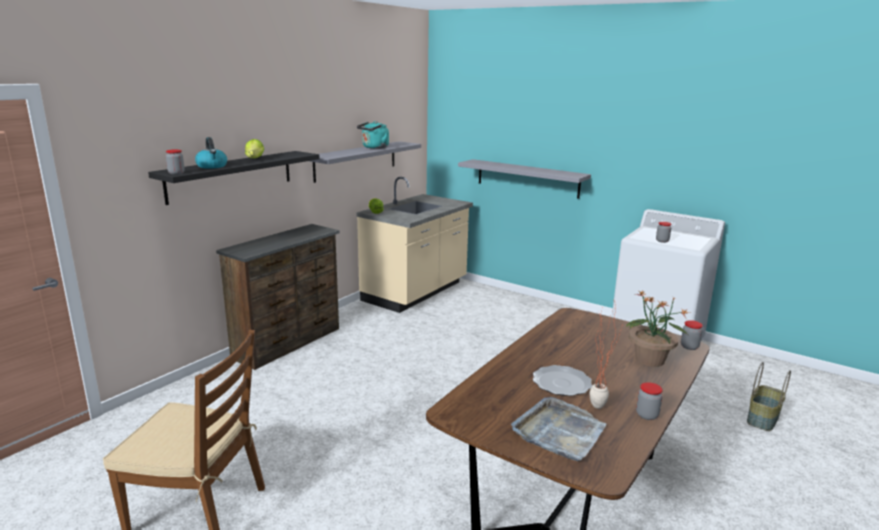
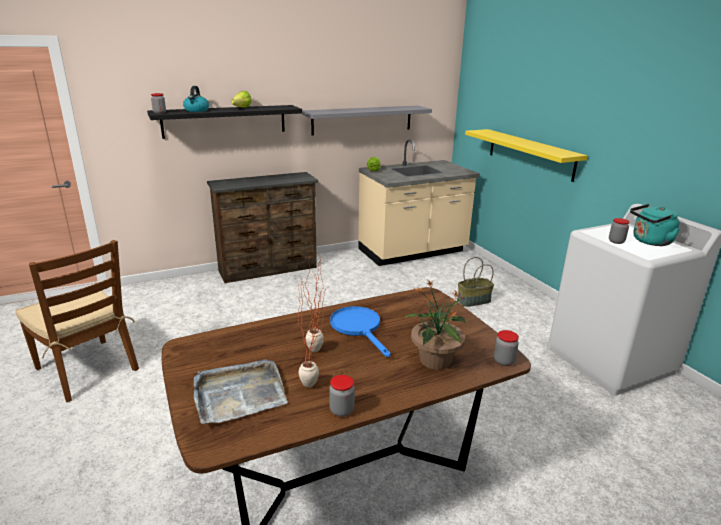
camera: 30 degrees right, 5 degrees up
(374, 147) = (378, 108): turquoise kettle -> turquoise kettle (649, 242)
(527, 178) = (530, 154): grey shelf -> yellow shelf
(561, 383) = (312, 353): plate -> potted plant
(563, 353) = (359, 328): none -> blue frying pan
(763, 419) = (656, 484): basket -> basket (473, 301)

